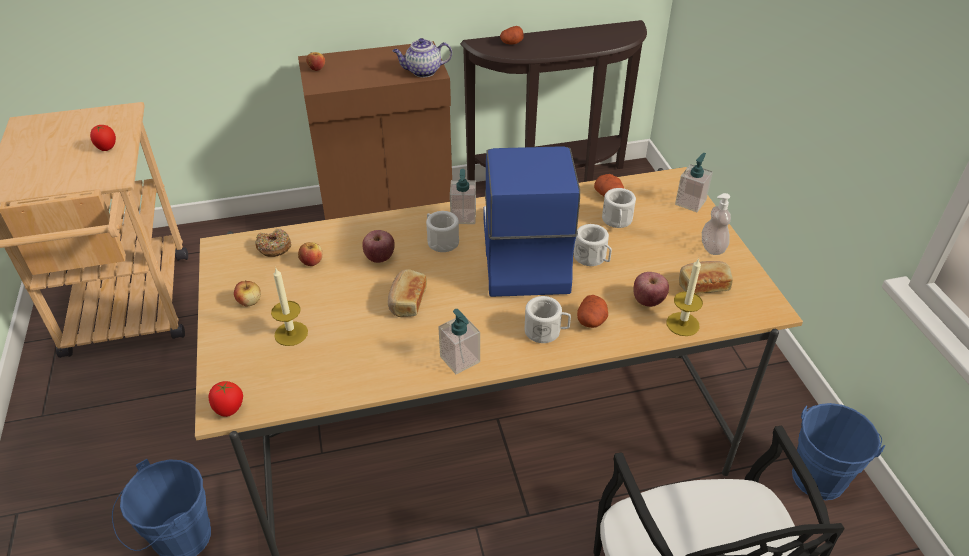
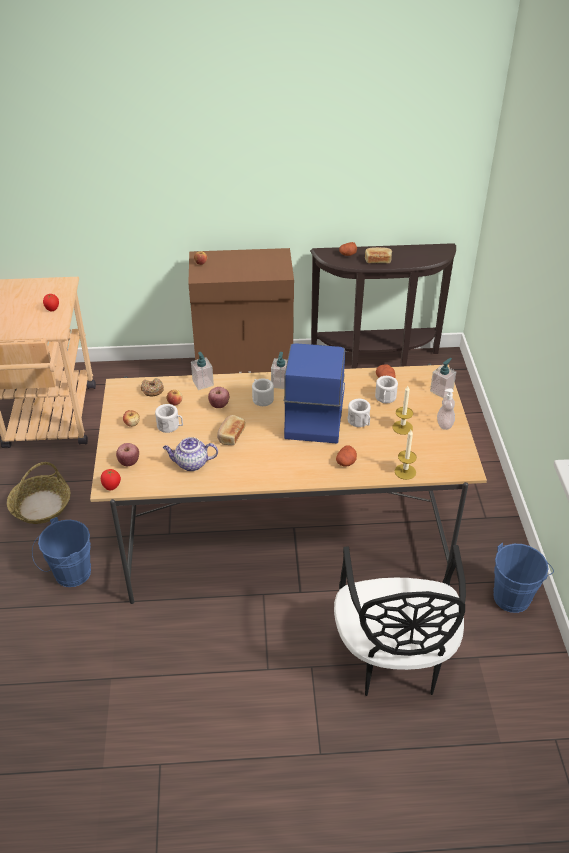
camera: 10 degrees right, 0 degrees up
(124, 437) = (41, 506): none -> basket
(291, 333) = (154, 447): candle -> candle (402, 427)
(422, 72) = (275, 273): teapot -> teapot (191, 464)
(460, 359) = (255, 475): soap dispenser -> soap dispenser (203, 383)
(546, 331) = (315, 465): white mug -> white mug (170, 426)
(648, 301) = (387, 454): apple -> apple (129, 462)
(703, 285) = (428, 448): bread -> bread (378, 260)

